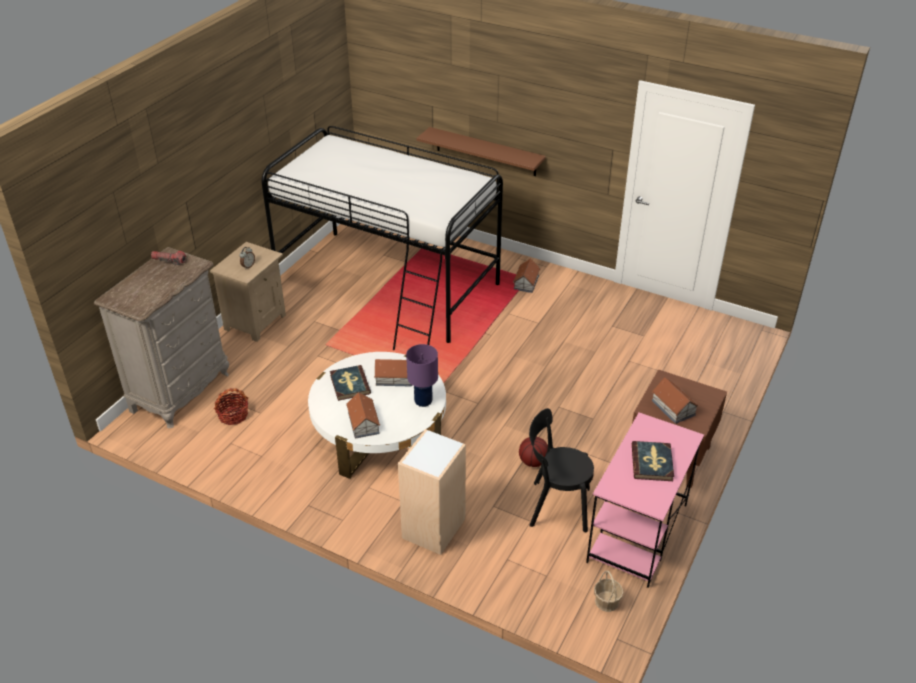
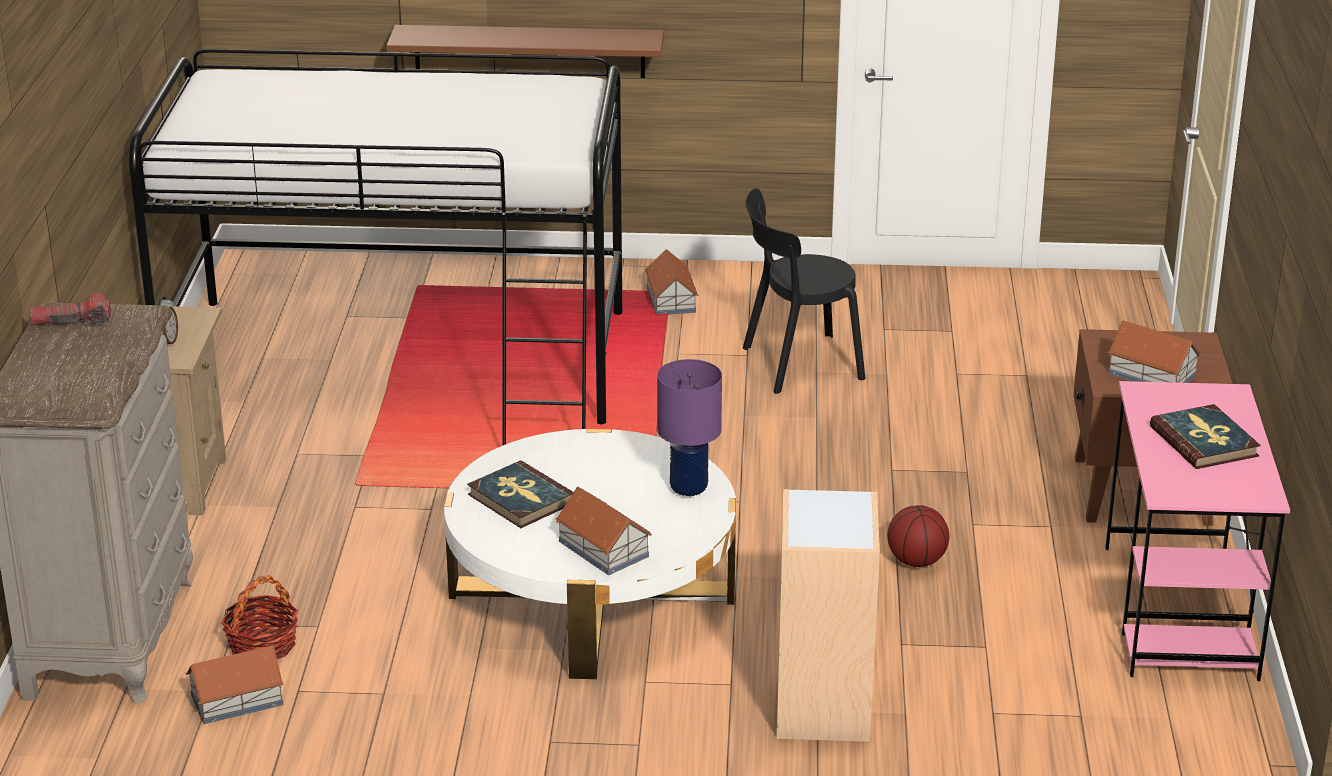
camera: 25 degrees left, 10 degrees down
(395, 378) = (600, 468): toy house -> toy house (238, 700)
(555, 506) = (1011, 613): black chair -> black chair (796, 364)
(607, 601) = (1210, 720): basket -> none

